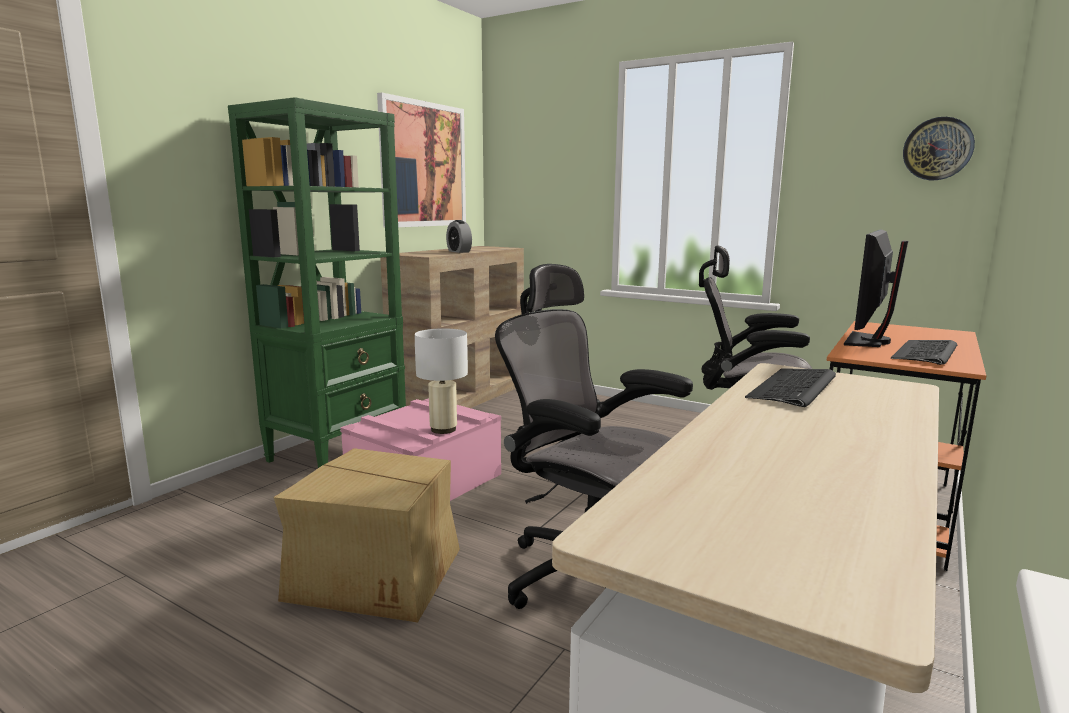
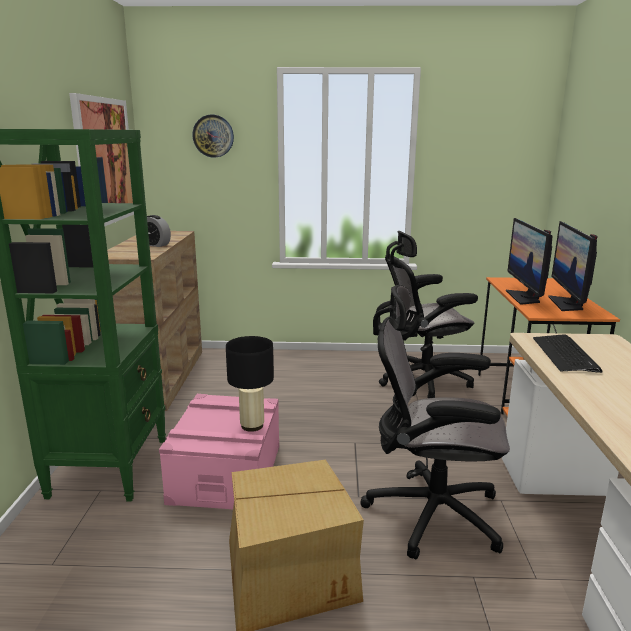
camera: 30 degrees left, 5 degrees up
(444, 429) = (252, 425): white table lamp -> black table lamp
(926, 353) = (567, 304): keyboard -> monitor
(937, 149) = (516, 153): wall clock -> wall clock (213, 136)

